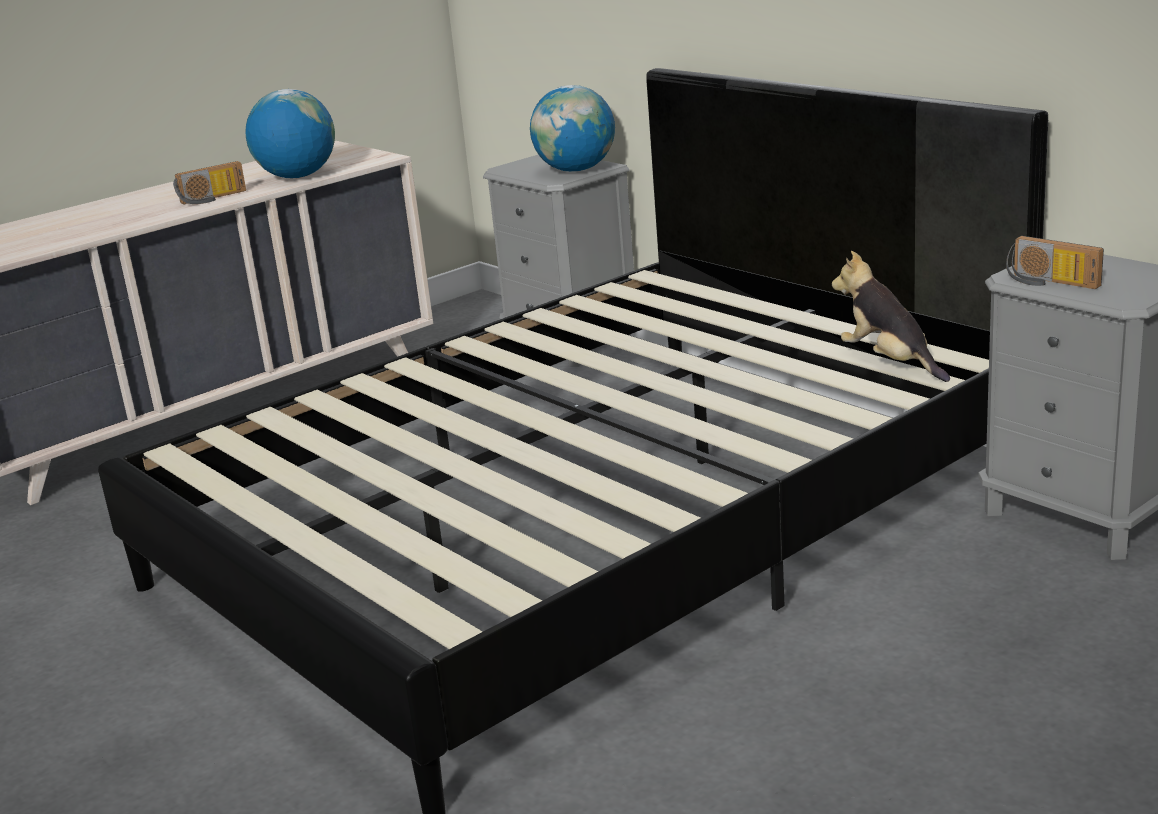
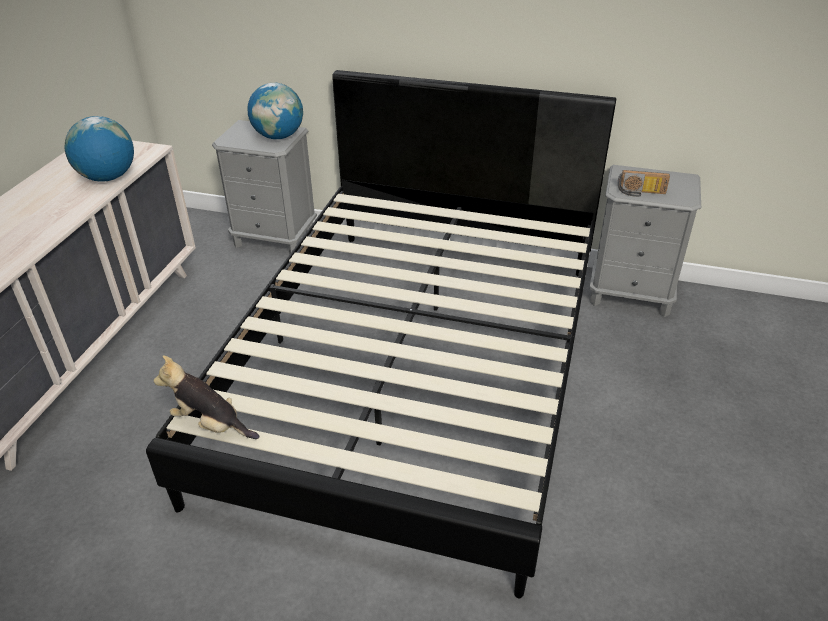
camera: 35 degrees left, 15 degrees up
(213, 198) = (66, 211): radio -> none
(889, 362) = (540, 239): plush toy -> plush toy (211, 424)

